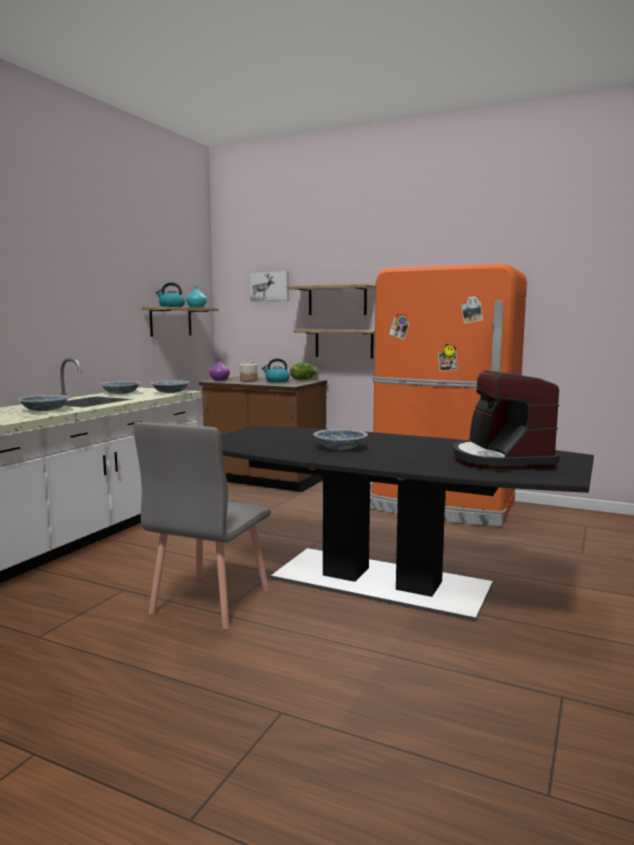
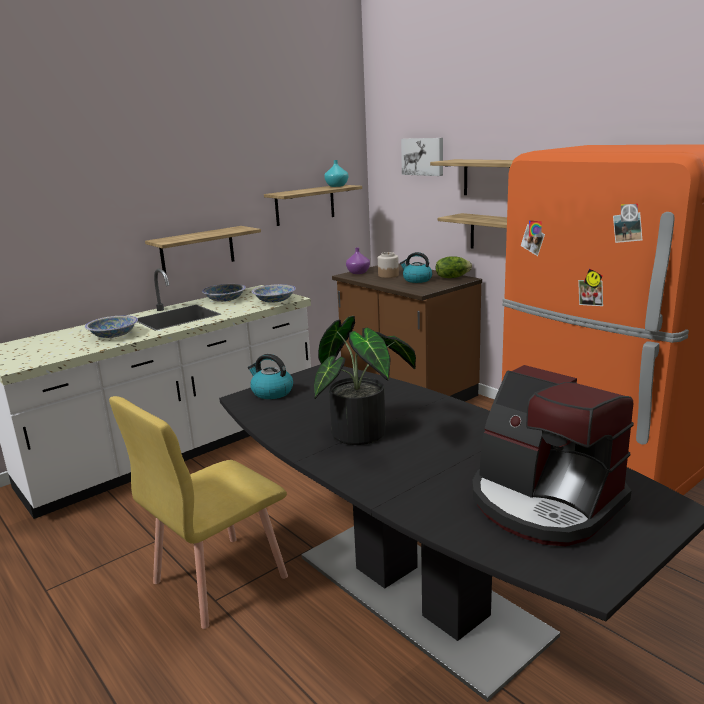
camera: 25 degrees right, 10 degrees up
(90, 349) = (197, 250): none -> shelf
(171, 307) = (298, 191): kettle -> kettle (271, 392)
(209, 601) = (218, 579): grey chair -> yellow chair
(340, 448) = (365, 433): bowl -> potted plant
(500, 460) = (544, 503): coffee machine -> coffee machine turned 60 degrees counterclockwise

